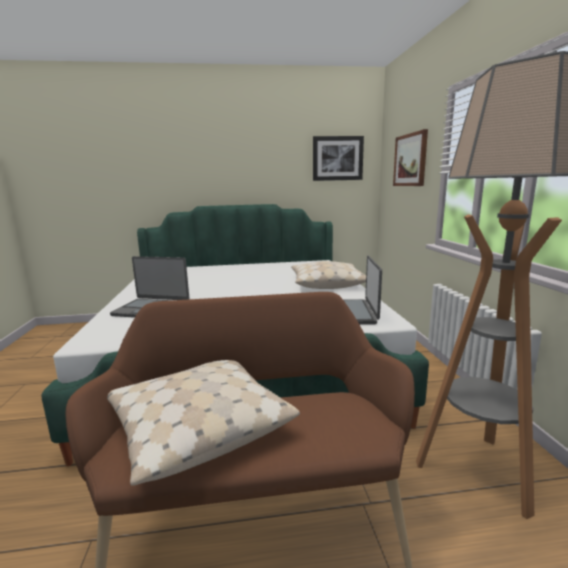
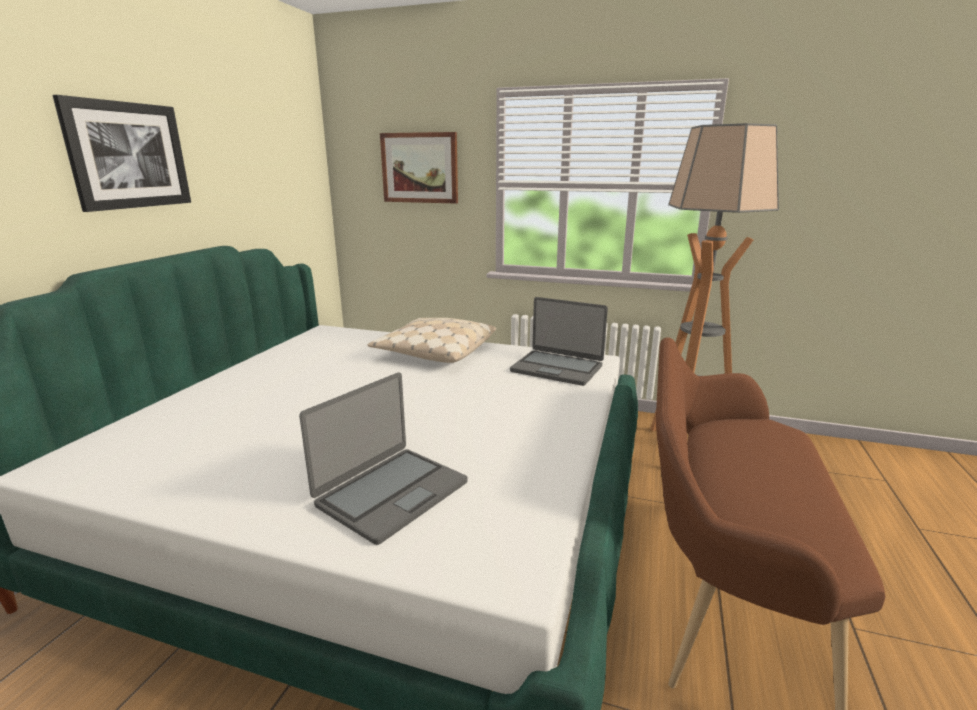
camera: 65 degrees left, 5 degrees up
(198, 425) = (767, 507): beige pillow -> none
(337, 158) = (284, 157): picture -> picture (128, 155)

